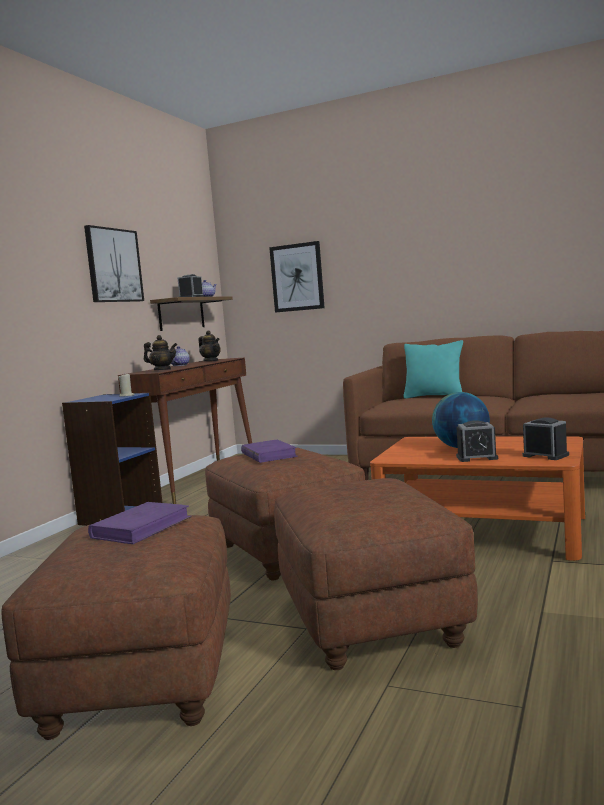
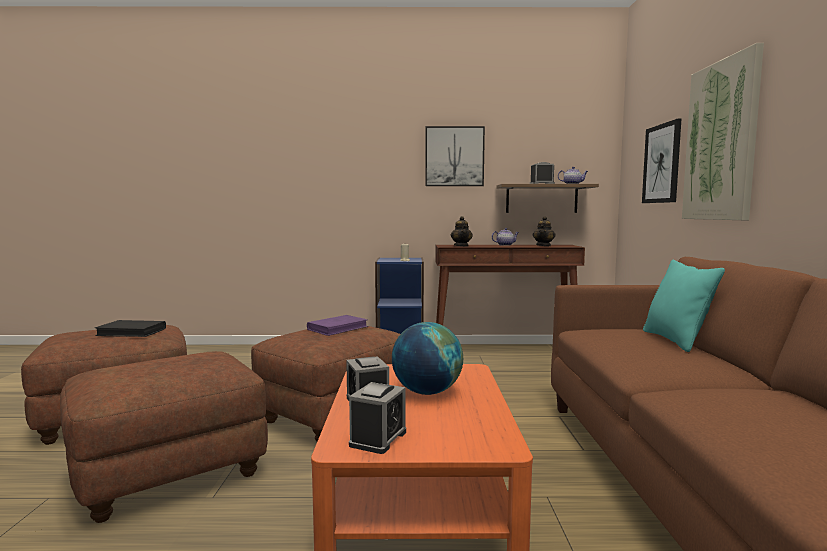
camera: 65 degrees right, 0 degrees up
(142, 527) = (132, 332): purple book -> black book
(373, 260) = (721, 141): none -> picture

